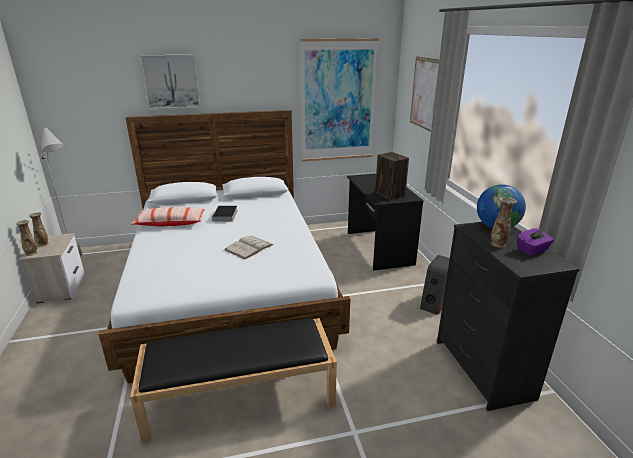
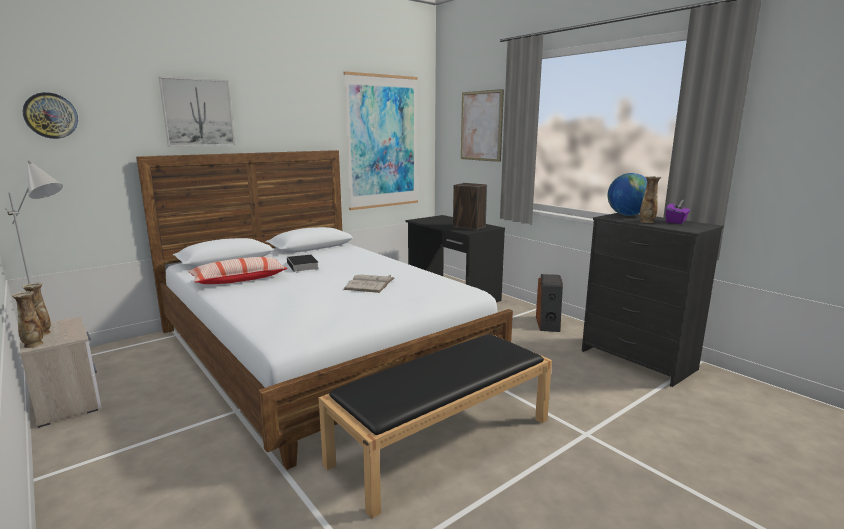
camera: 25 degrees left, 10 degrees down
(68, 88) = (50, 115): none -> wall clock

